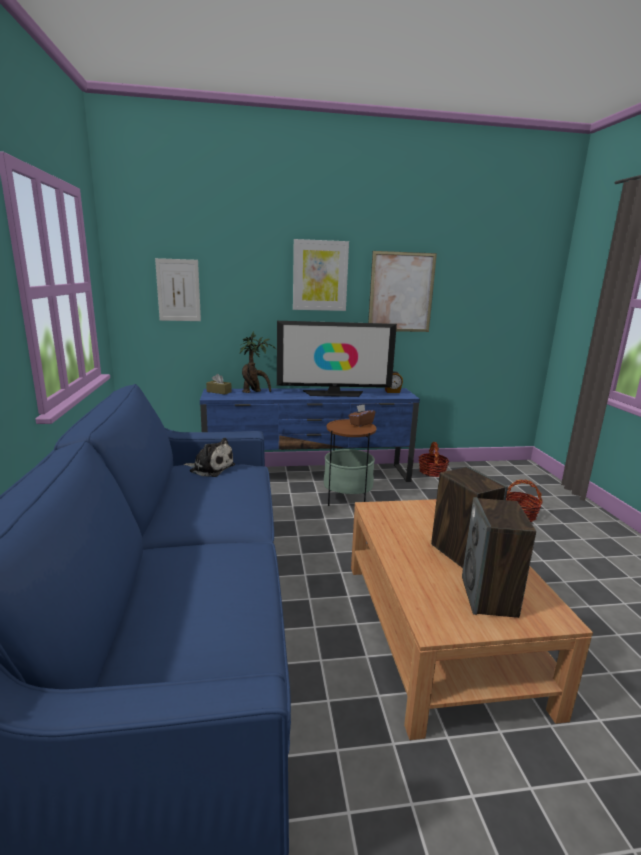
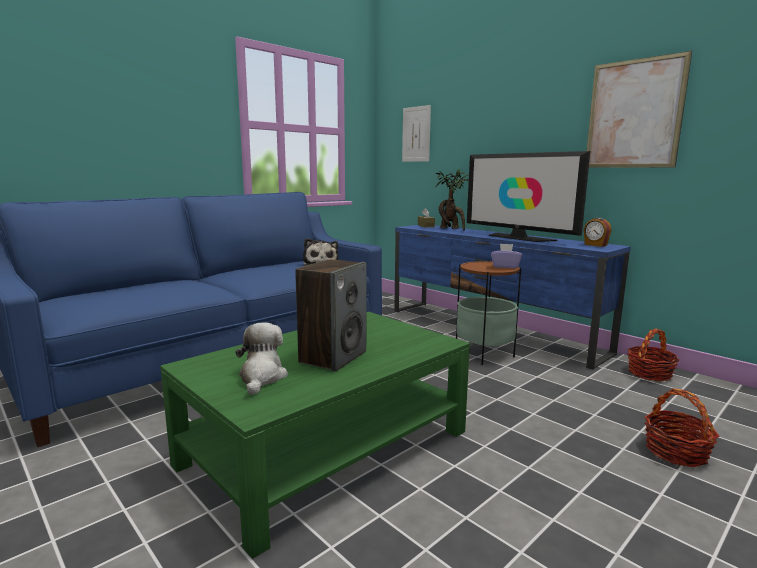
camera: 55 degrees right, 5 degrees down
(320, 276) = (533, 105): picture -> none
(361, 423) = (505, 266): brown tissue box -> purple tissue box
(437, 629) = (328, 447): brown coffee table -> green coffee table
(489, 597) = (261, 377): speaker -> plush toy

